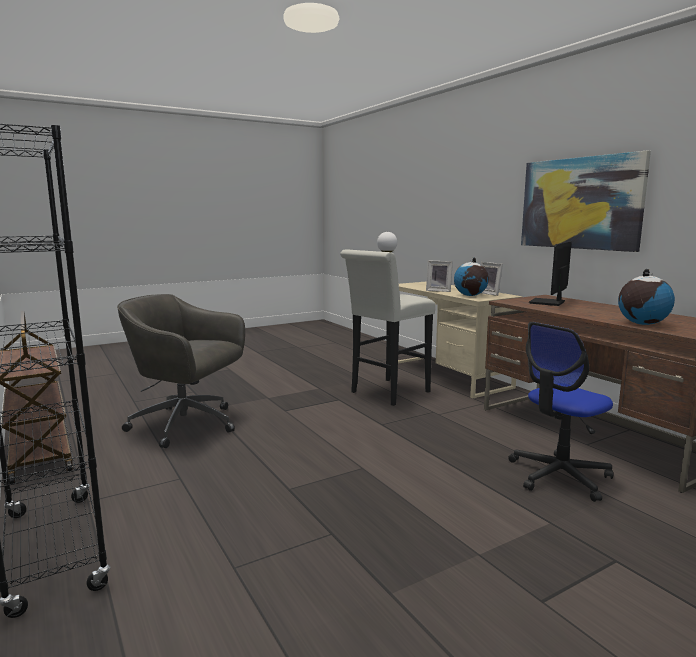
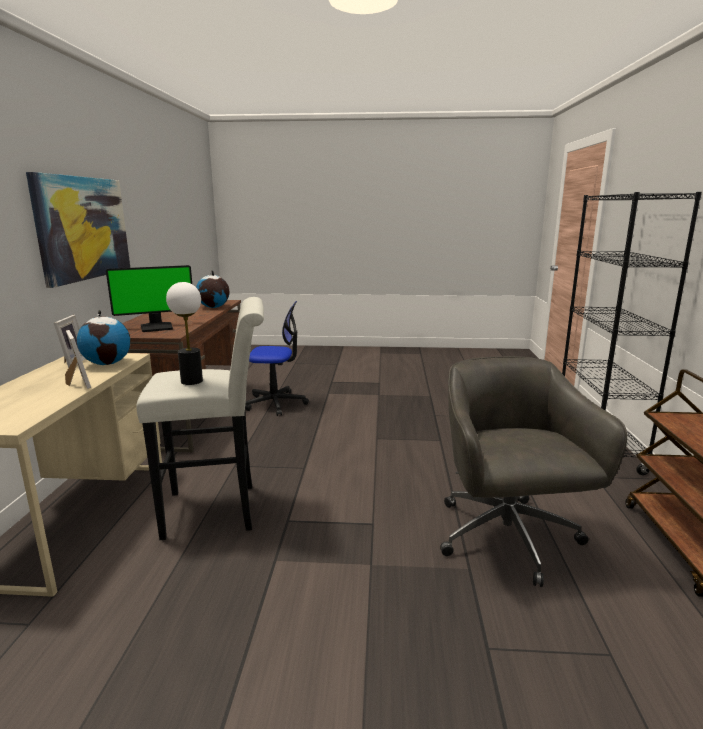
camera: 145 degrees left, 5 degrees up
(187, 425) = (508, 539): grey office chair -> grey office chair turned 150 degrees counterclockwise

